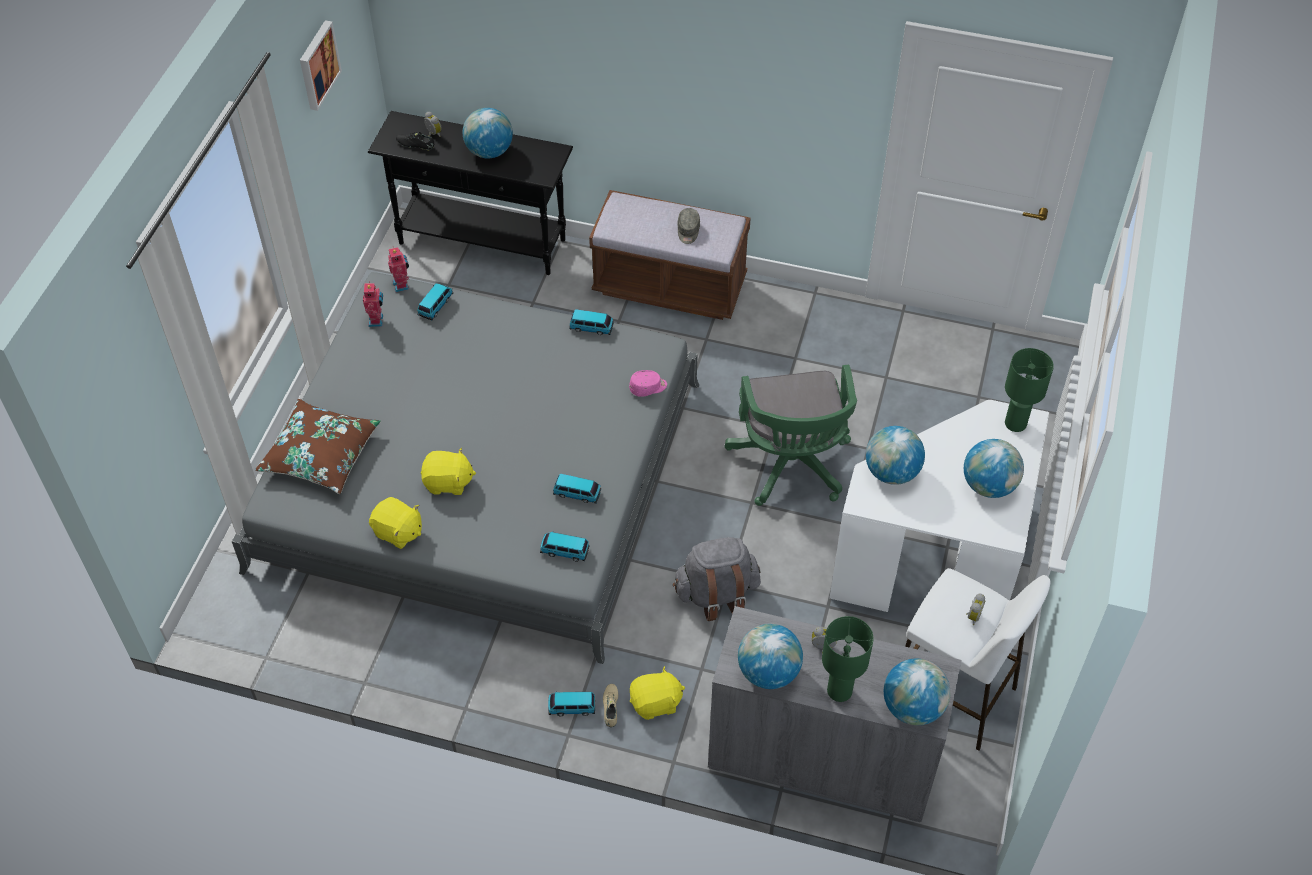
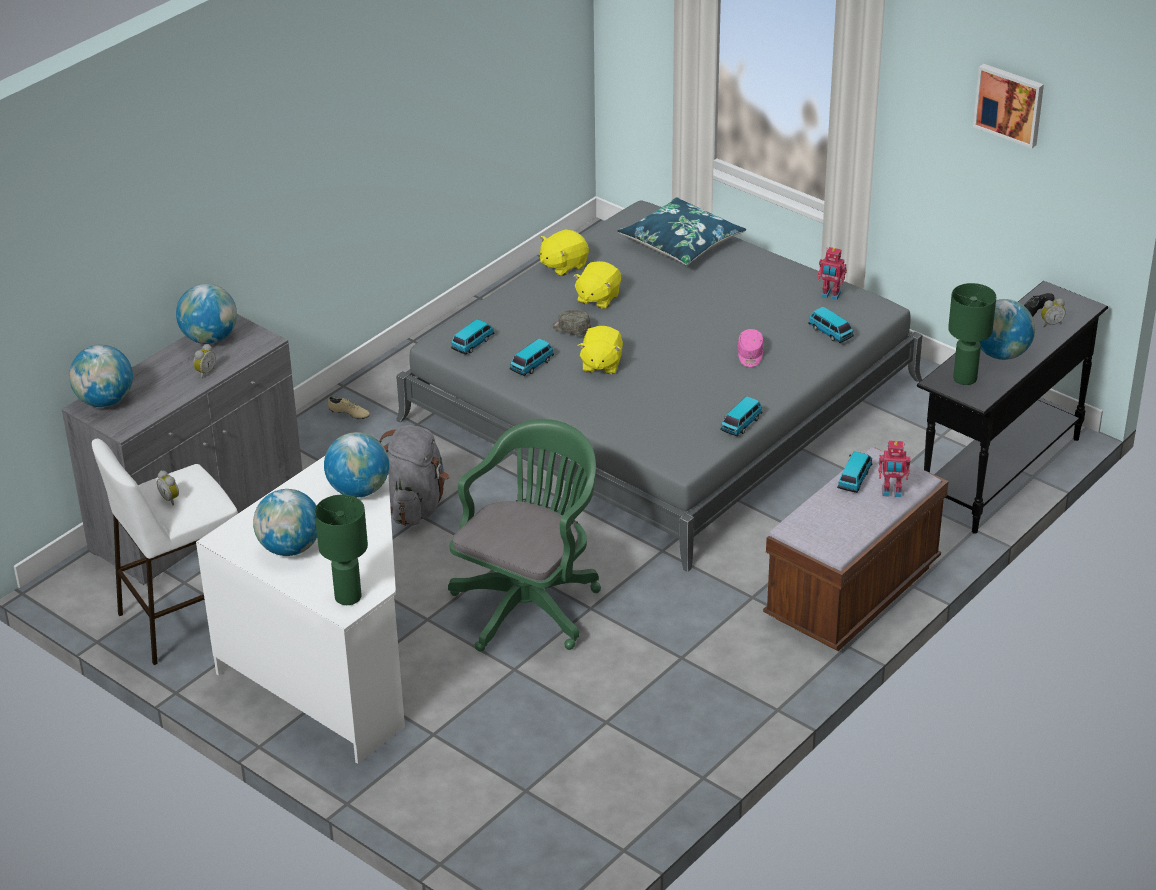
camera: 115 degrees right, 15 degrees down
(321, 454) = (681, 243): brown pillow -> blue pillow
(402, 285) = (873, 319): toy robot -> toy robot (892, 492)
(571, 707) = (367, 393): toy car -> toy car (854, 479)
(648, 387) = (632, 439): pink cap -> pink cap (750, 355)
(656, 703) = (332, 439): yellow plush toy -> yellow plush toy (601, 364)
(688, 231) = (837, 512): grey cap -> grey cap (571, 329)
(791, 466) = (530, 603): green office chair -> green office chair turned 105 degrees clockwise
(839, 690) = (158, 368): green table lamp -> green table lamp (965, 378)

